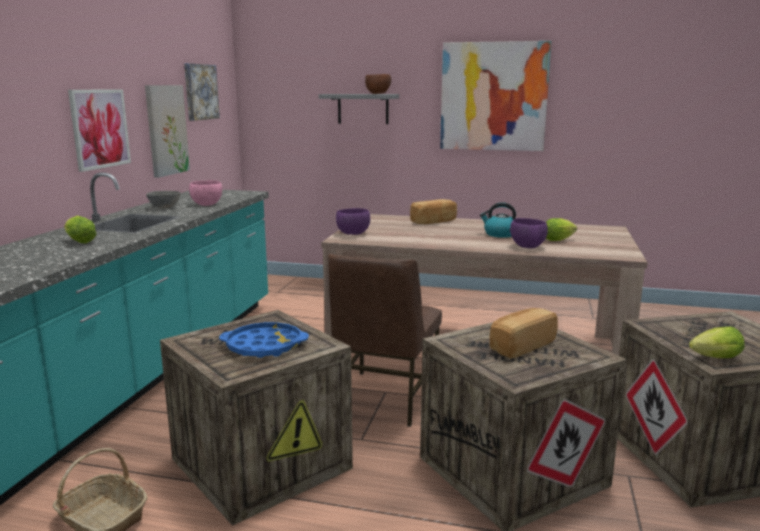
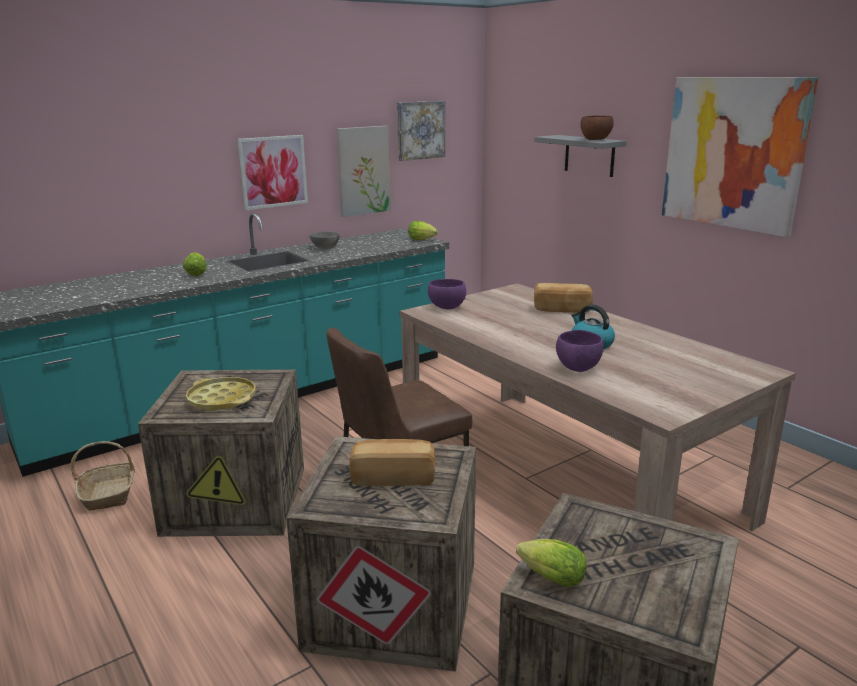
camera: 40 degrees right, 5 degrees up
(206, 204) = (360, 250): pink bowl -> none
(264, 346) = (222, 399): blue tray -> yellow tray
(559, 240) = (641, 369): lettuce -> lettuce (423, 240)

